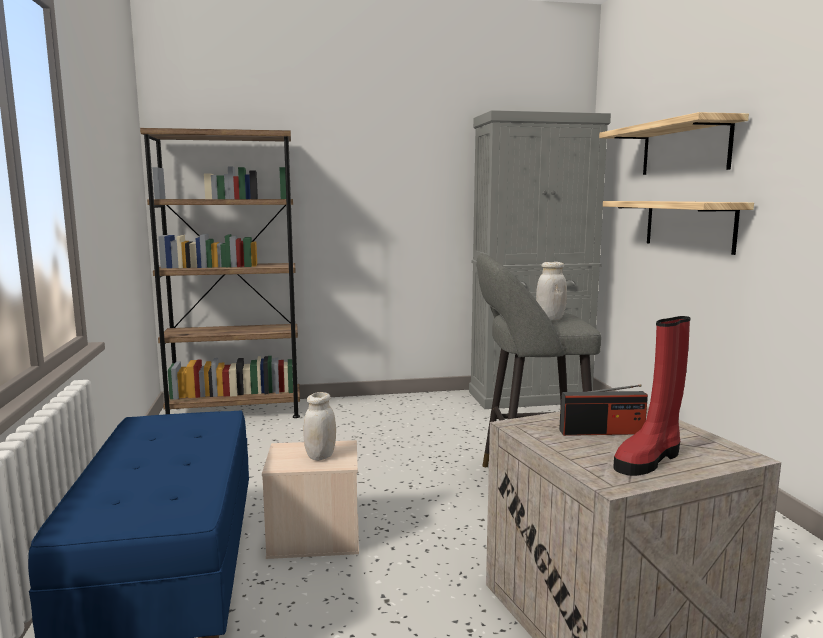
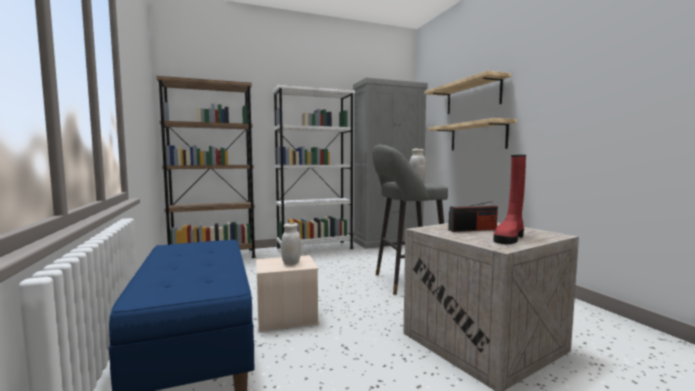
camera: 10 degrees left, 5 degrees down
(400, 403) = (315, 248): none -> white bookcase

